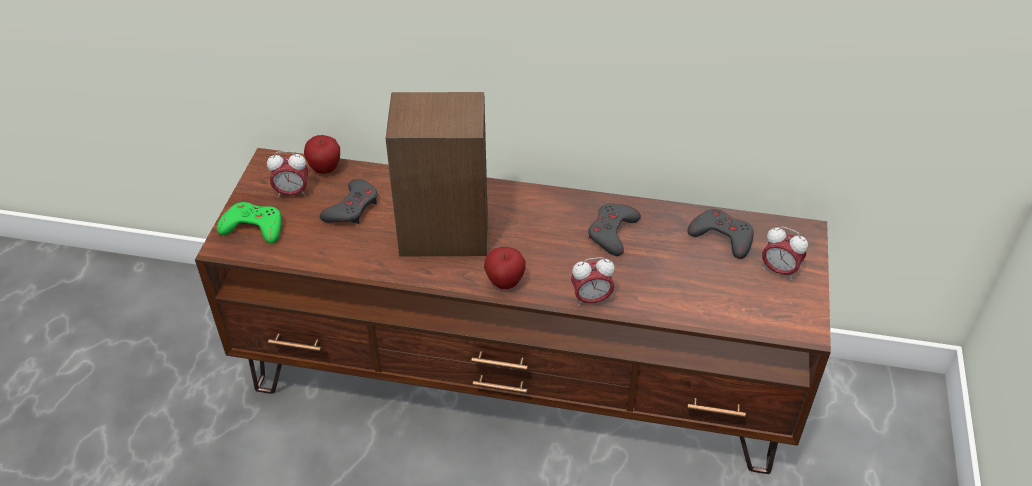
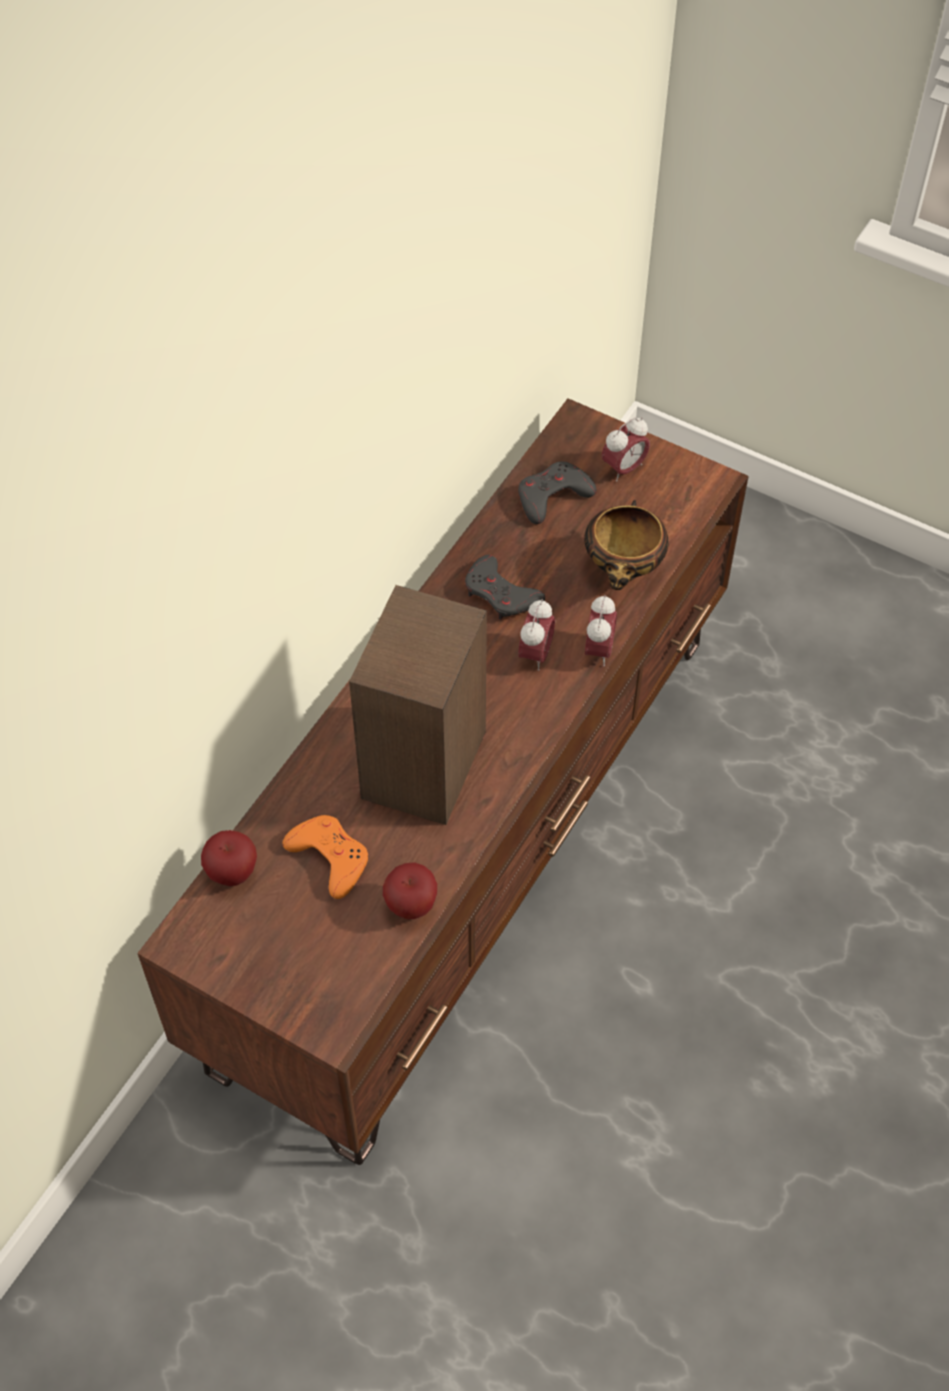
camera: 70 degrees left, 10 degrees up
(253, 227) = (313, 987): green game controller -> none
(292, 193) = (263, 925): alarm clock -> alarm clock (535, 654)
(352, 208) = (329, 857): grey game controller -> orange game controller
(505, 282) = (538, 725): apple -> apple (411, 906)
(675, 295) = (623, 572): none -> bowl

